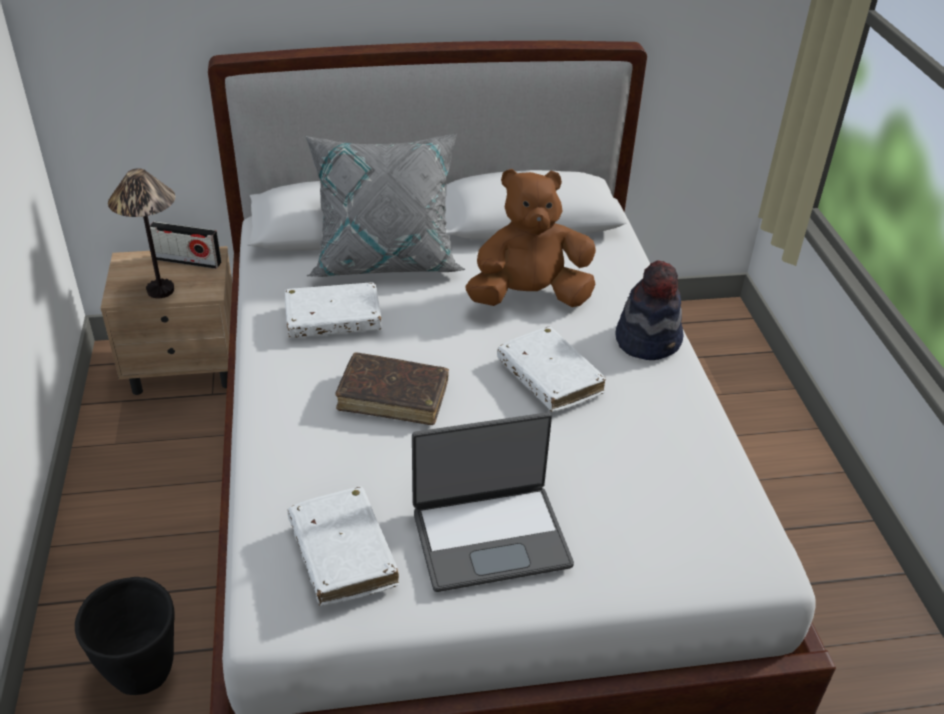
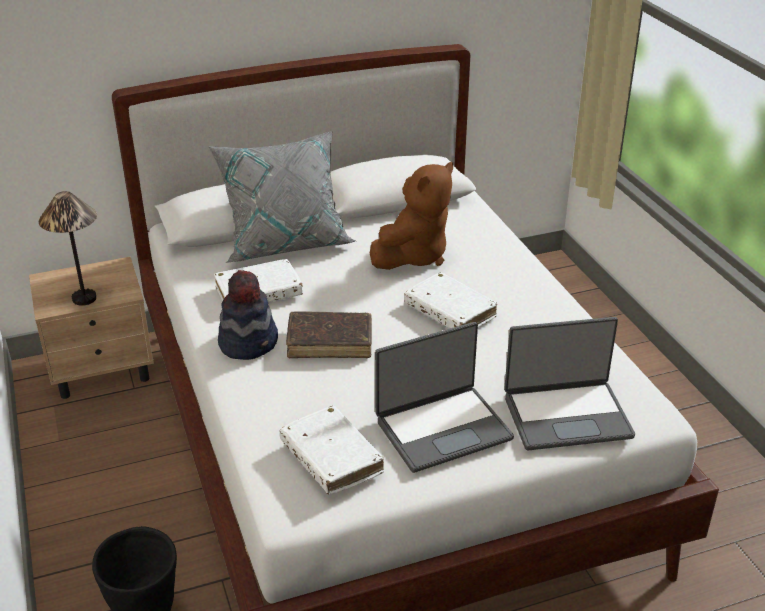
camera: 10 degrees left, 5 degrees down
(188, 261) = (100, 272): radio -> none
(529, 297) = (413, 255): brown plush toy -> brown plush toy turned 150 degrees clockwise
(648, 340) = (518, 274): hat -> hat (249, 342)
(651, 544) = (566, 415): none -> laptop

